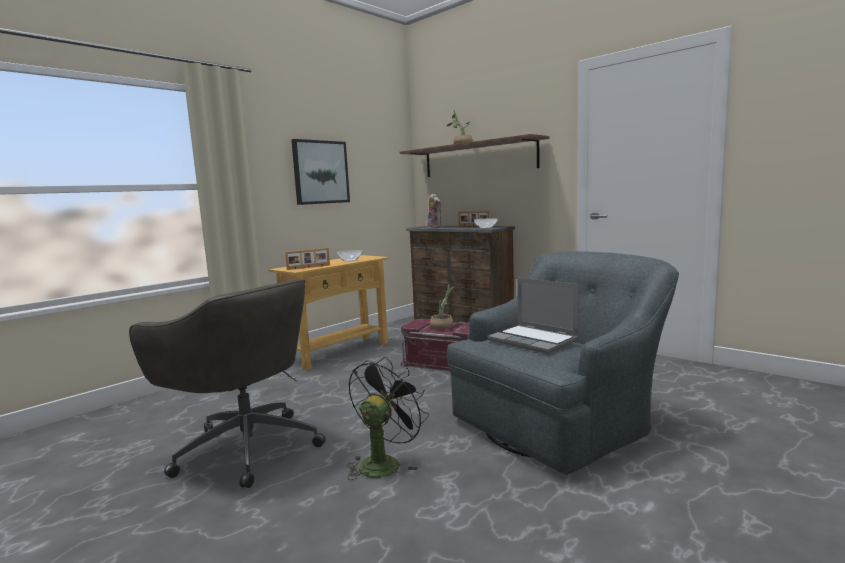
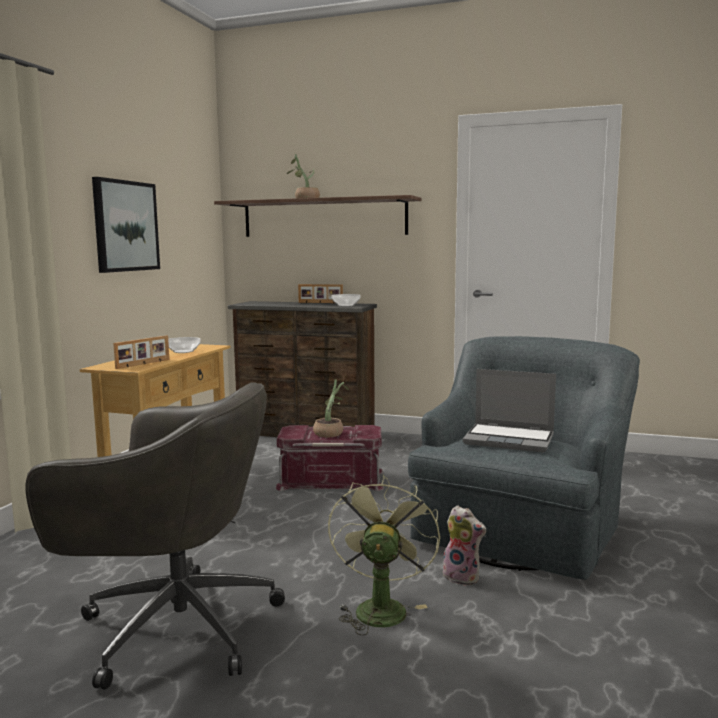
camera: 25 degrees left, 0 degrees up
(384, 462) = (380, 607): black fan -> green fan
(435, 227) = (271, 304): plush toy -> plush toy (463, 577)

